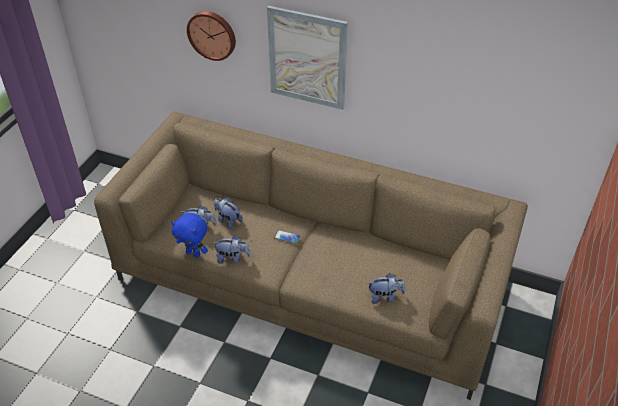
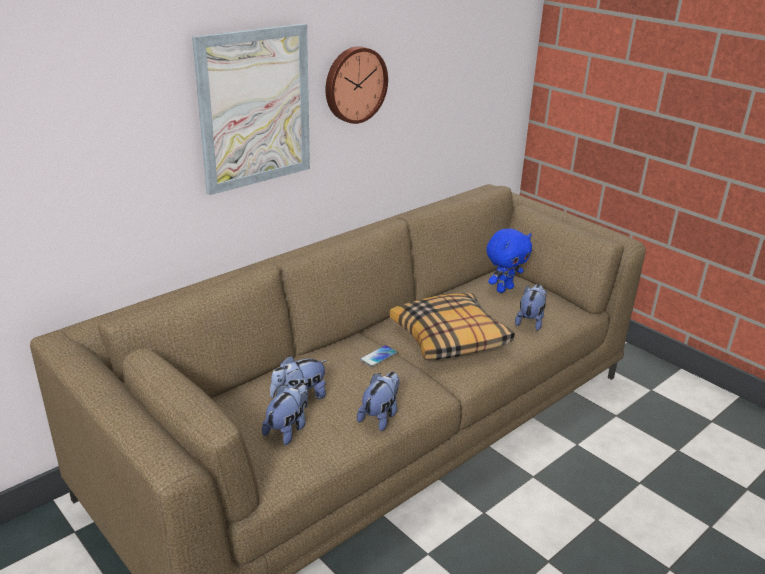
camera: 65 degrees left, 15 degrees down
(193, 253) = (336, 454): blue plush toy -> blue plush toy (504, 289)
(212, 34) = (96, 134): wall clock -> wall clock (354, 84)
(331, 262) = (449, 338): none -> pillow

